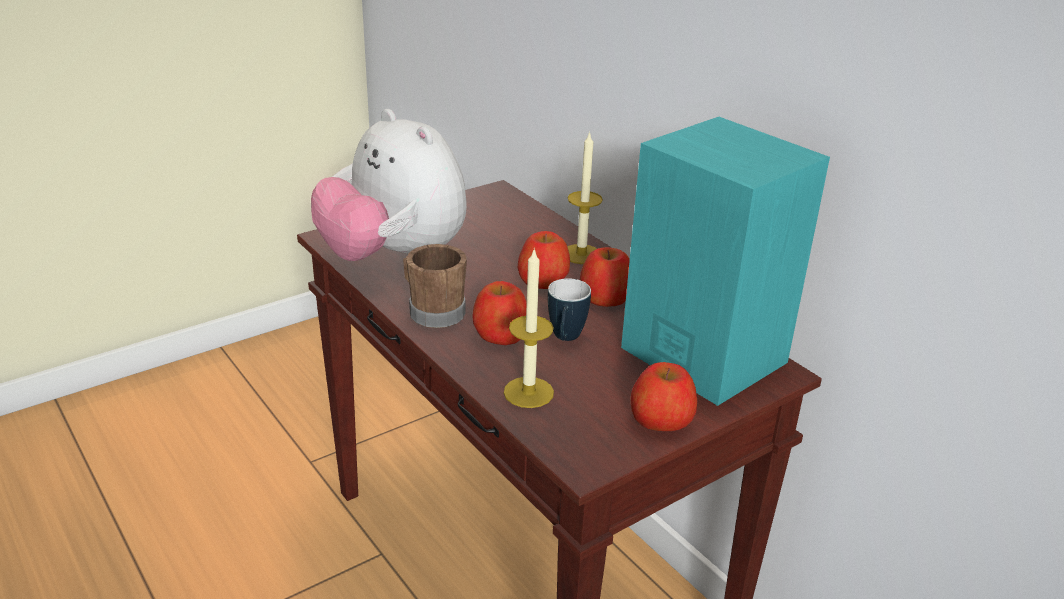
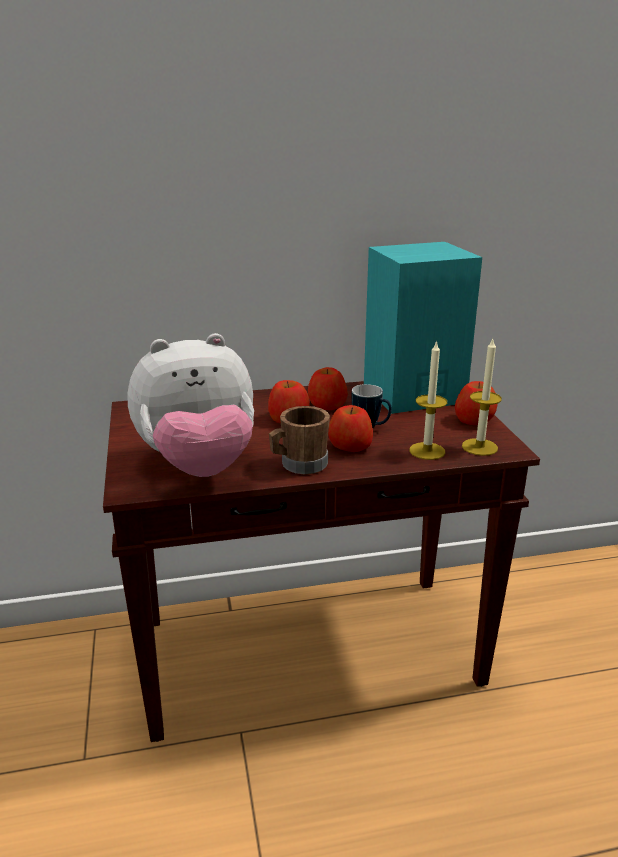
camera: 65 degrees left, 5 degrees down
(581, 254) = (263, 399): candle -> candle (479, 447)

